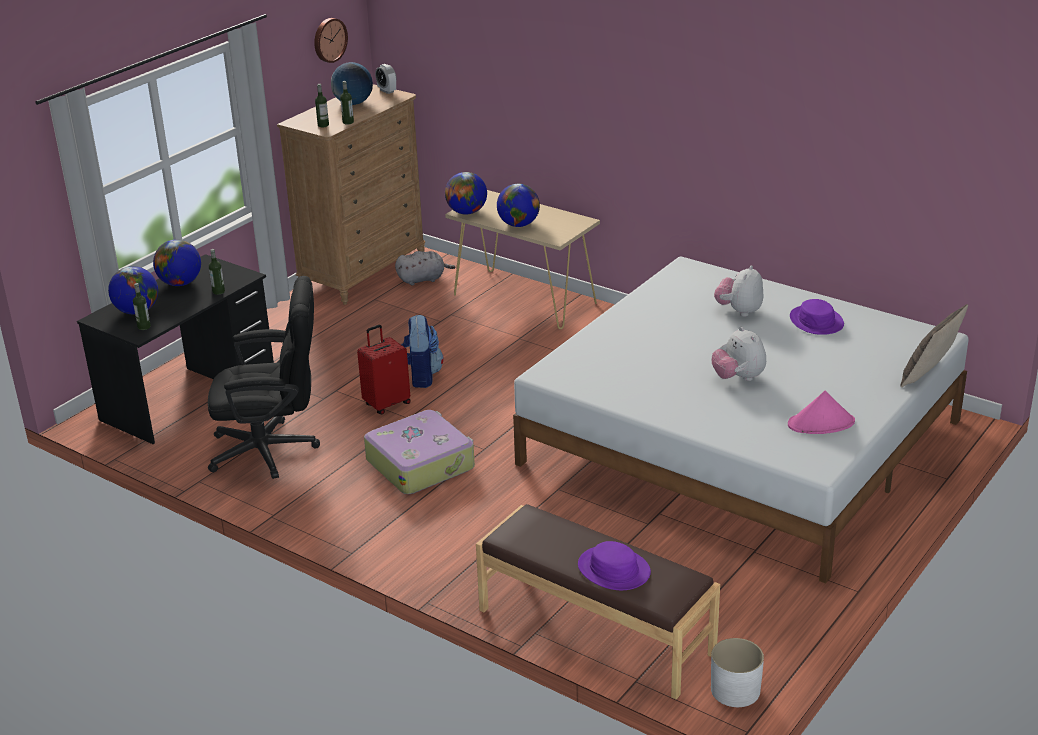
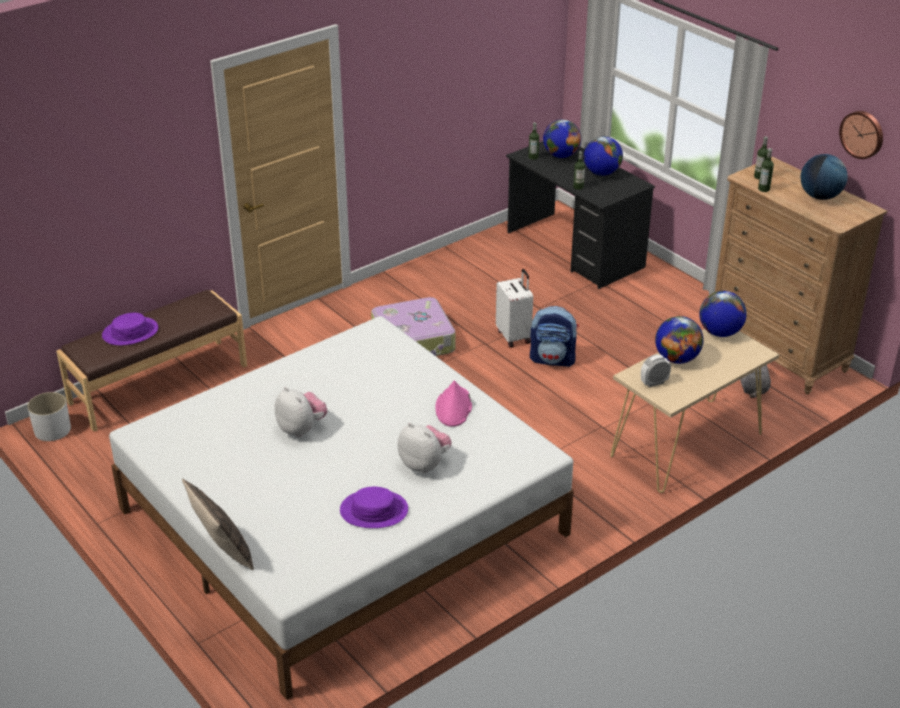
camera: 105 degrees right, 5 degrees up
(273, 450) = (472, 279): black office chair -> none
(386, 404) = (514, 336): red suitcase -> white suitcase
(387, 91) = (855, 218): alarm clock -> alarm clock (654, 383)
(738, 378) = (301, 429): plush toy -> plush toy turned 60 degrees clockwise
(821, 423) = (196, 454): pink hat -> pink hat (453, 407)

